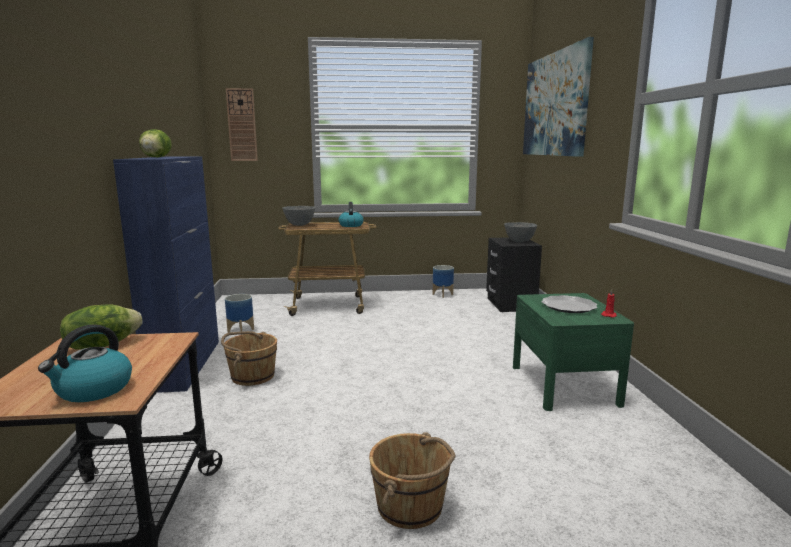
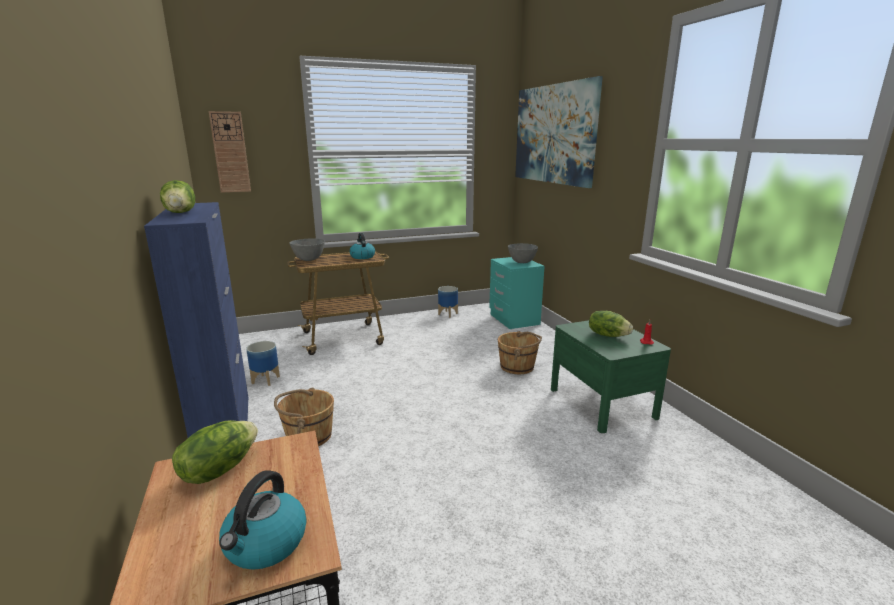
camera: 15 degrees left, 5 degrees up
(411, 506) = (542, 562): brown bucket -> brown bucket (517, 367)
(510, 304) = (514, 319): black nightstand -> turquoise nightstand
(568, 306) = (607, 335): plate -> lettuce

